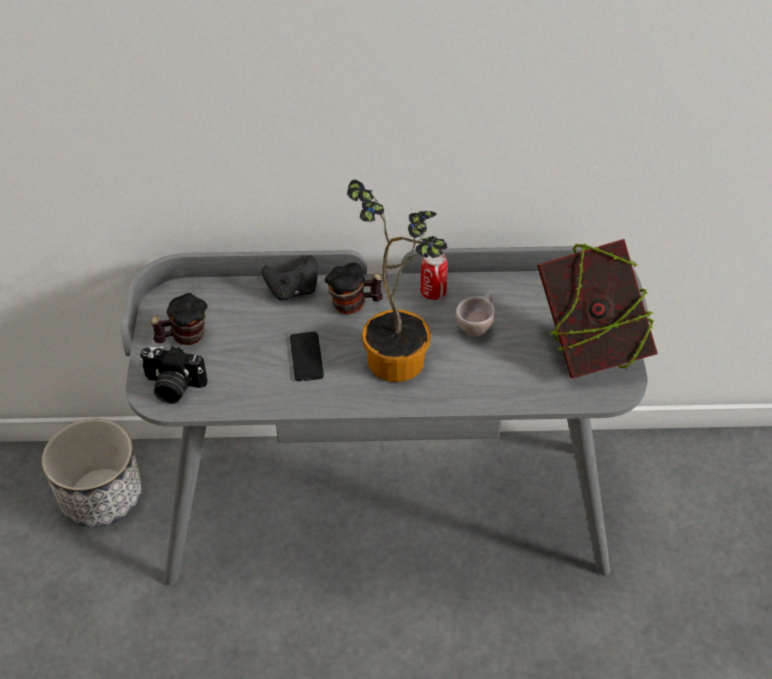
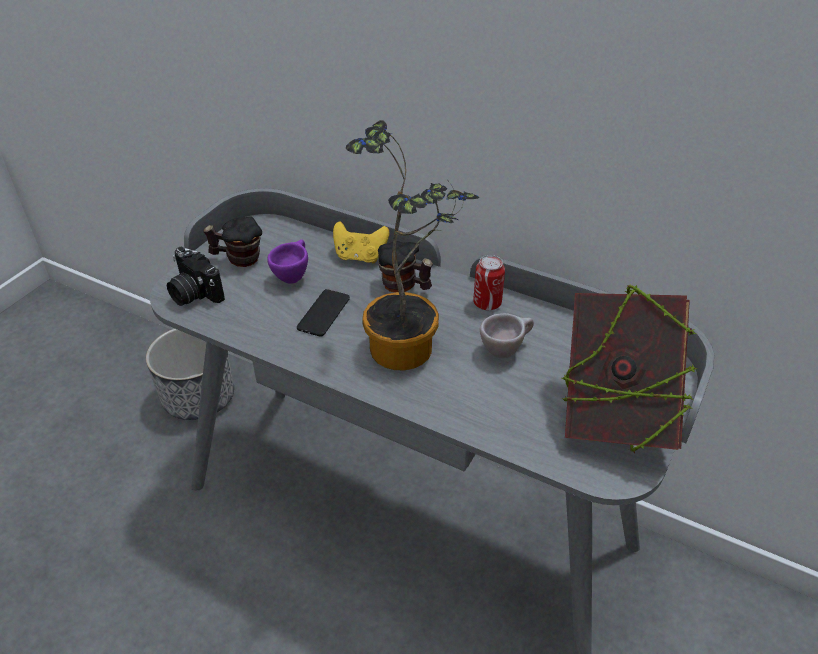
camera: 30 degrees right, 5 degrees down
(249, 333) = (293, 275): none -> purple cup
(293, 291) = (360, 257): black game controller -> yellow game controller

